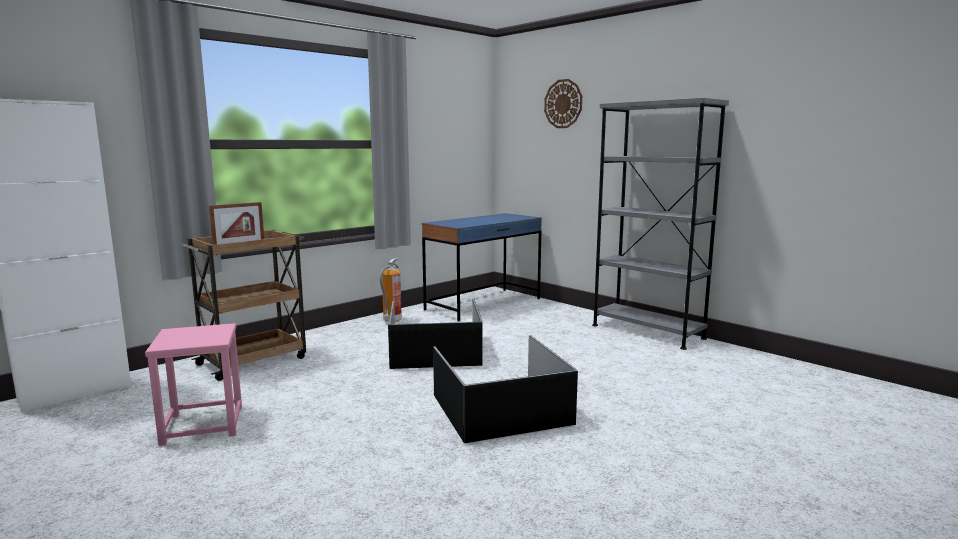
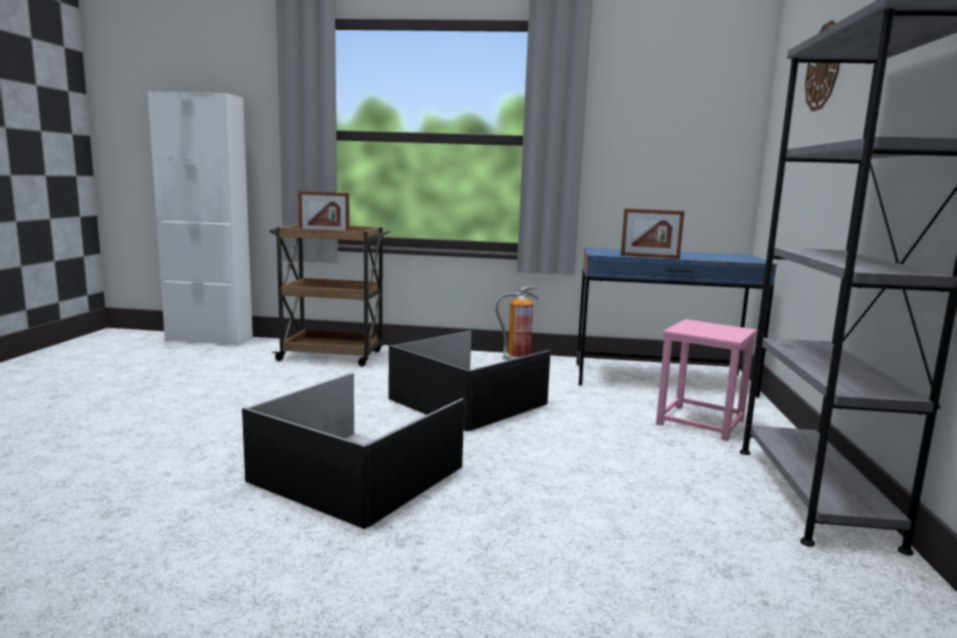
camera: 50 degrees right, 0 degrees up
(202, 425) = (189, 383): pink stool -> pink stool (700, 422)
(486, 223) = (649, 257): none -> picture frame

